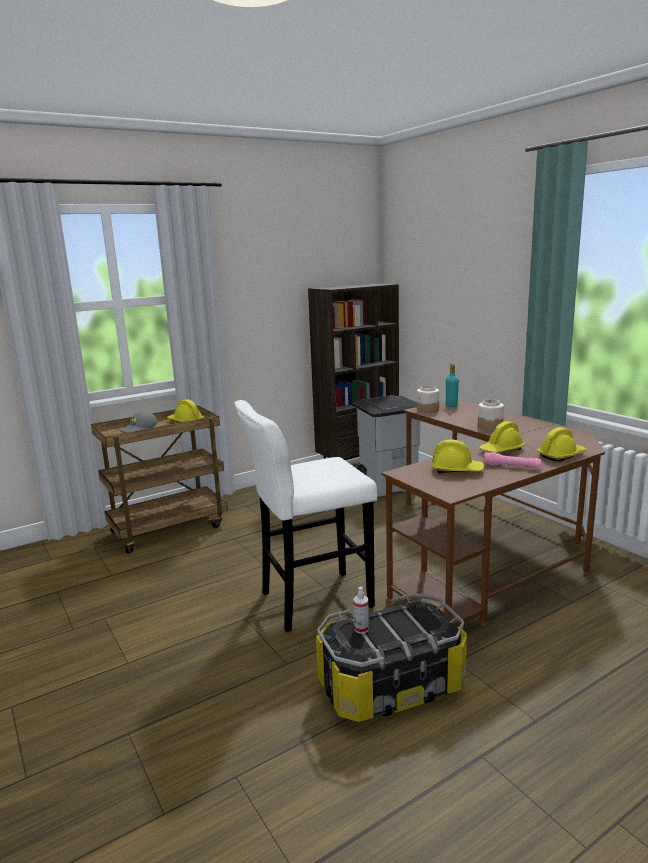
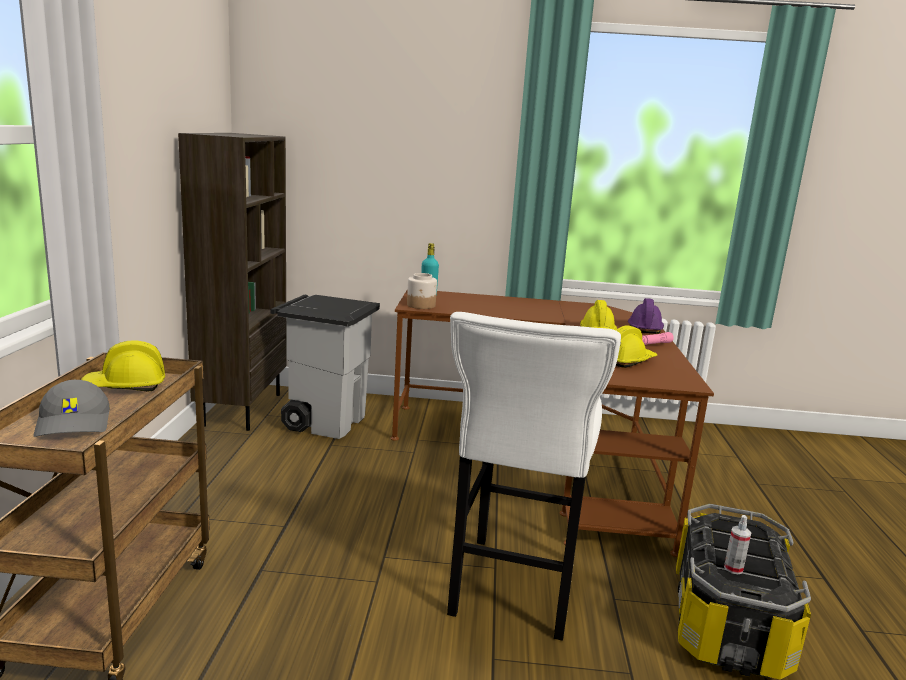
camera: 55 degrees left, 0 degrees up
(490, 427) = (524, 313): jar -> none
(561, 455) = (644, 328): yellow hard hat -> purple hard hat

